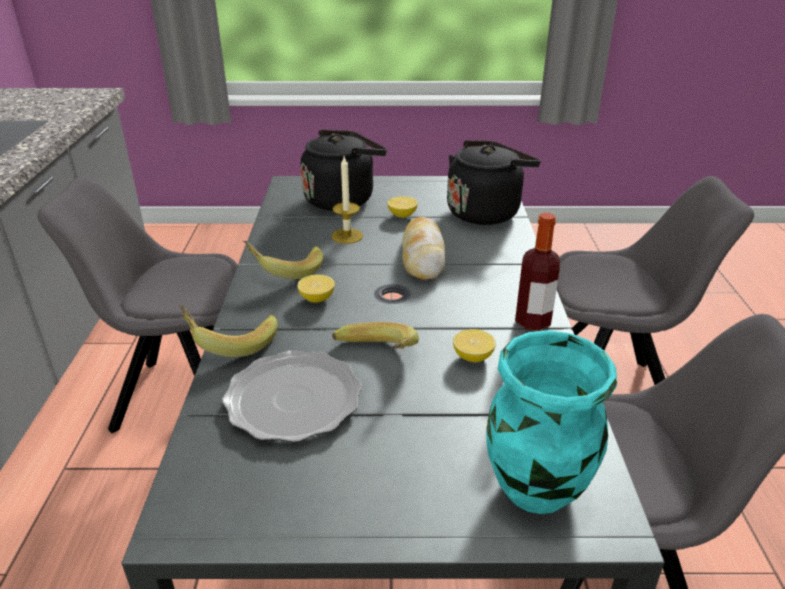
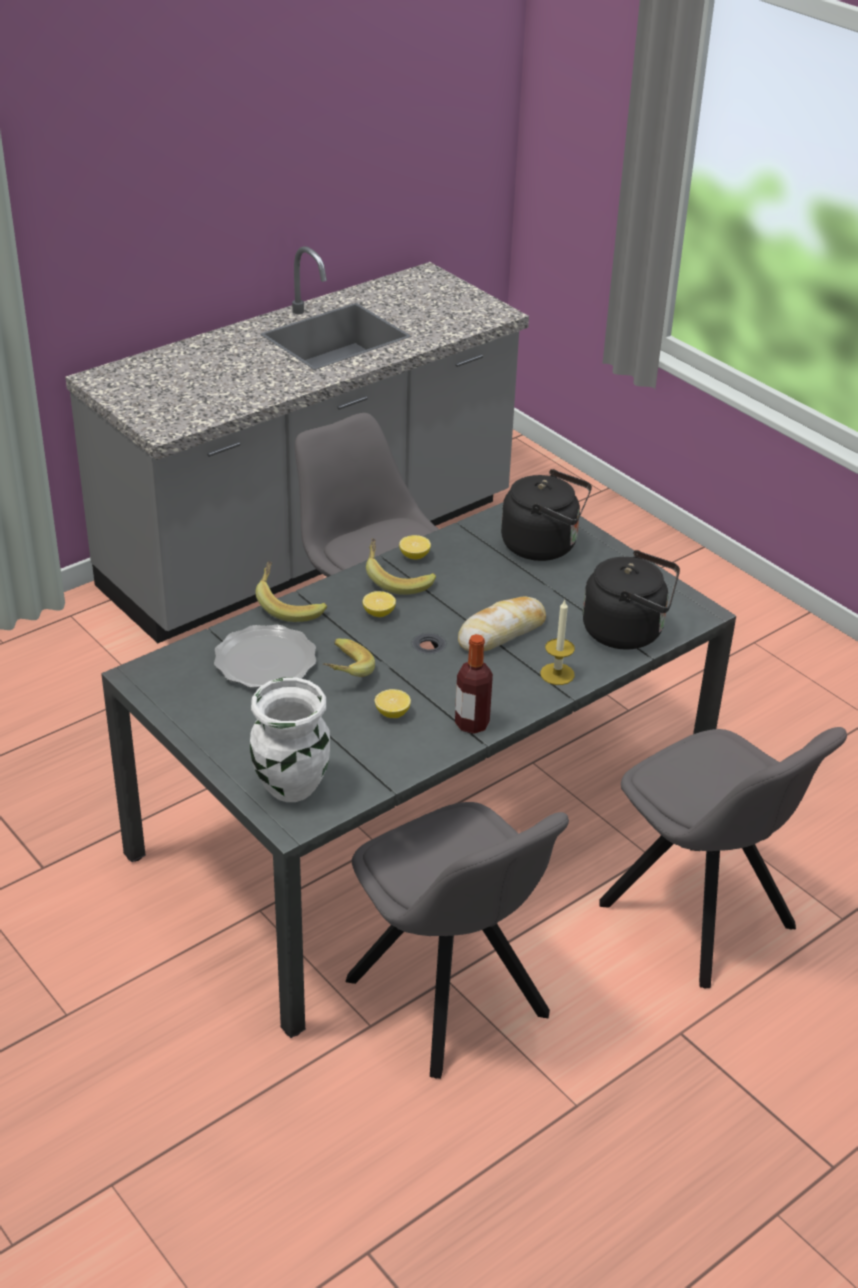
camera: 50 degrees right, 5 degrees up
(347, 236) = (484, 581): candle -> candle (557, 674)
(402, 215) = (558, 590): lemon -> lemon (414, 556)
(536, 489) = (290, 787): turquoise vase -> white vase

